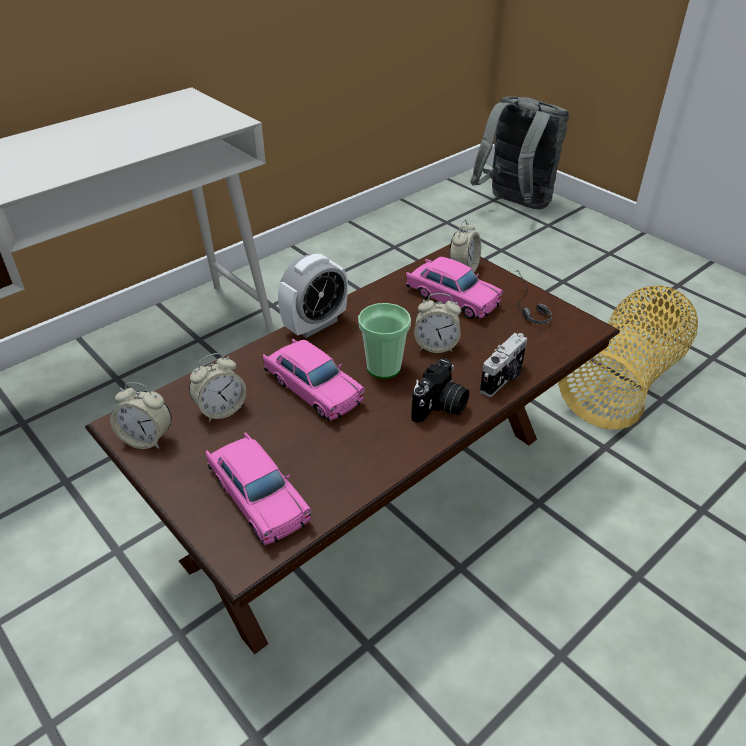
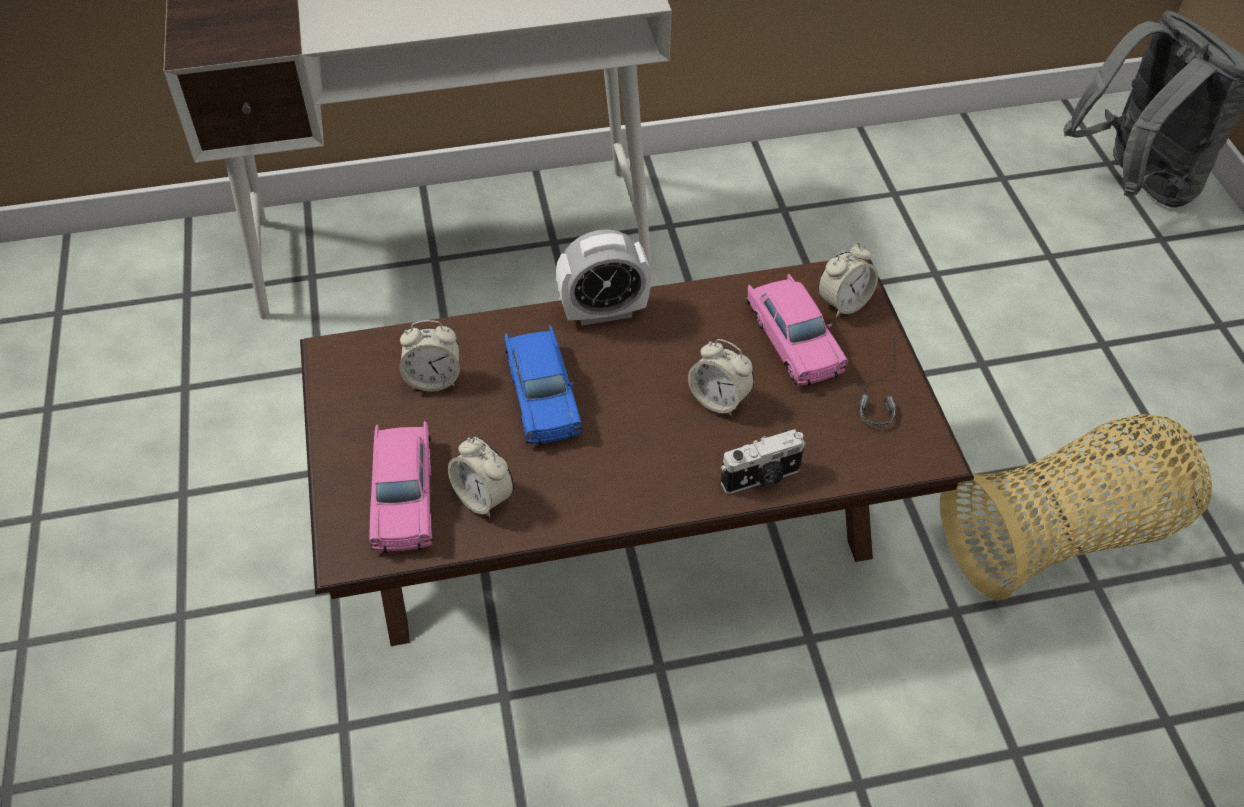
camera: 30 degrees right, 10 degrees up
(147, 439) = (344, 381): alarm clock -> alarm clock (483, 497)
(313, 388) = (542, 395): pink toy car -> blue toy car
(383, 367) = (637, 402): cup -> none
(440, 407) = (661, 480): camera -> none

